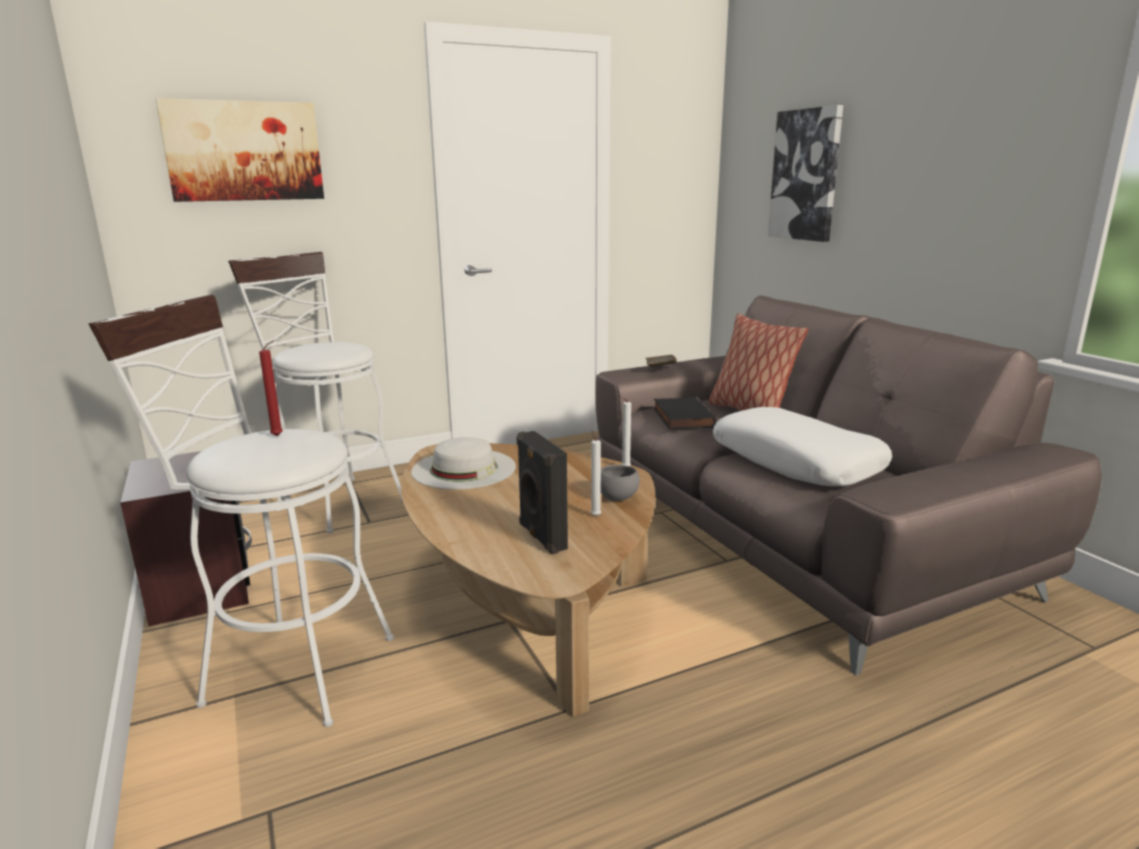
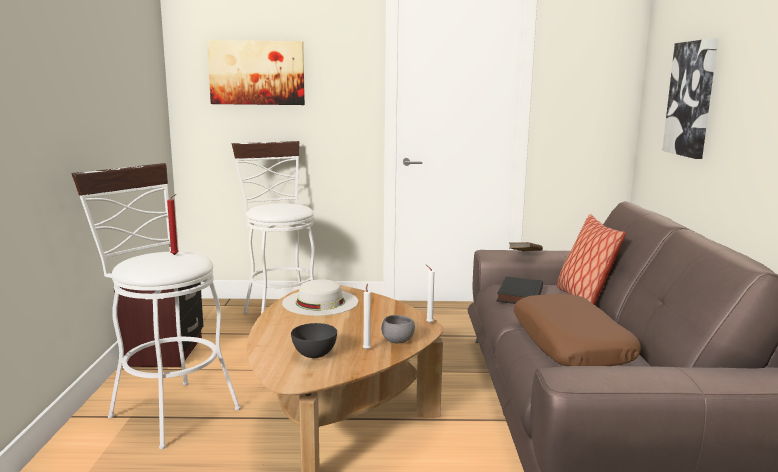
camera: 25 degrees right, 5 degrees down
(541, 537) = (314, 354): black speaker -> grey bowl
(796, 462) = (571, 344): white pillow -> brown pillow

